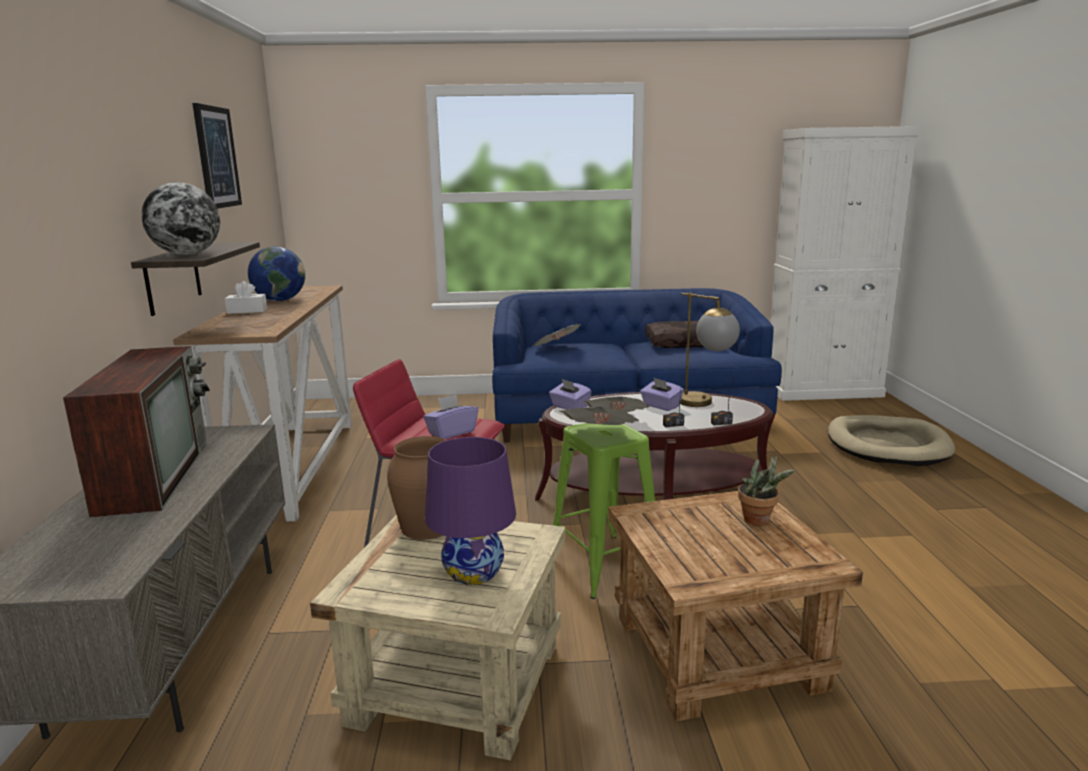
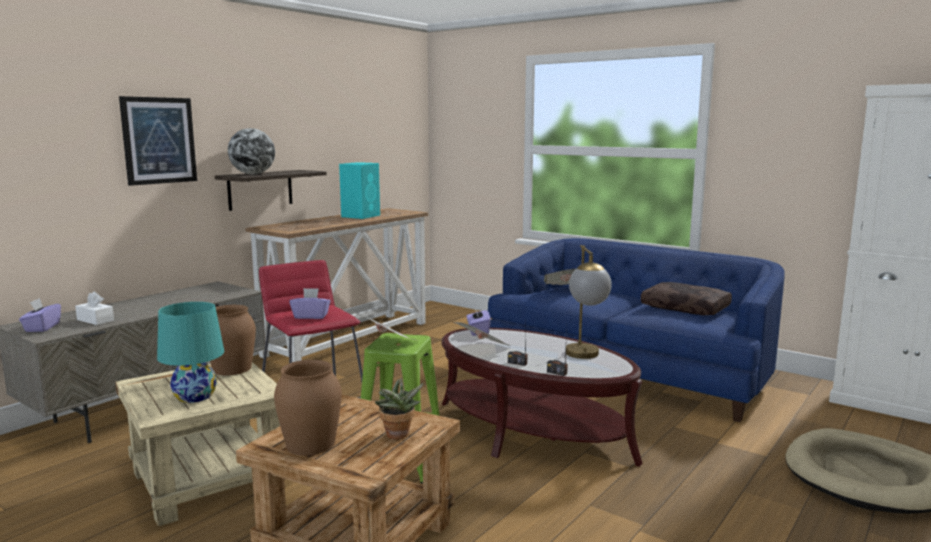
camera: 40 degrees right, 5 degrees down
(154, 474) = (162, 300): television -> none
(216, 157) = (336, 113): picture -> picture (159, 140)
(247, 311) = (324, 219): white tissue box -> white tissue box (95, 320)
(280, 300) = (361, 216): globe -> turquoise speaker
(474, 572) = (195, 396): purple table lamp -> turquoise table lamp
(661, 406) = (545, 349): purple tissue box -> purple tissue box (42, 328)
(718, 561) = (310, 444): none -> brown vase

